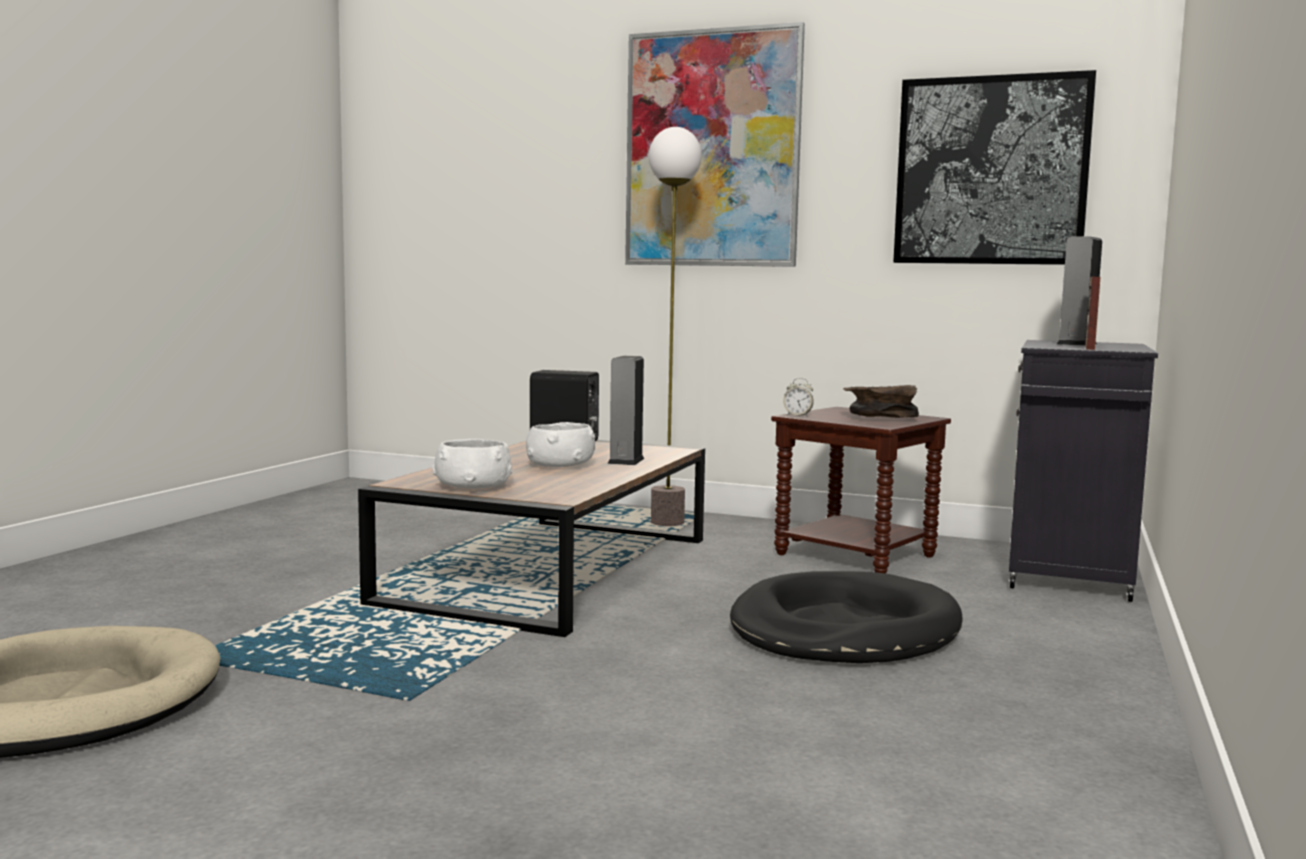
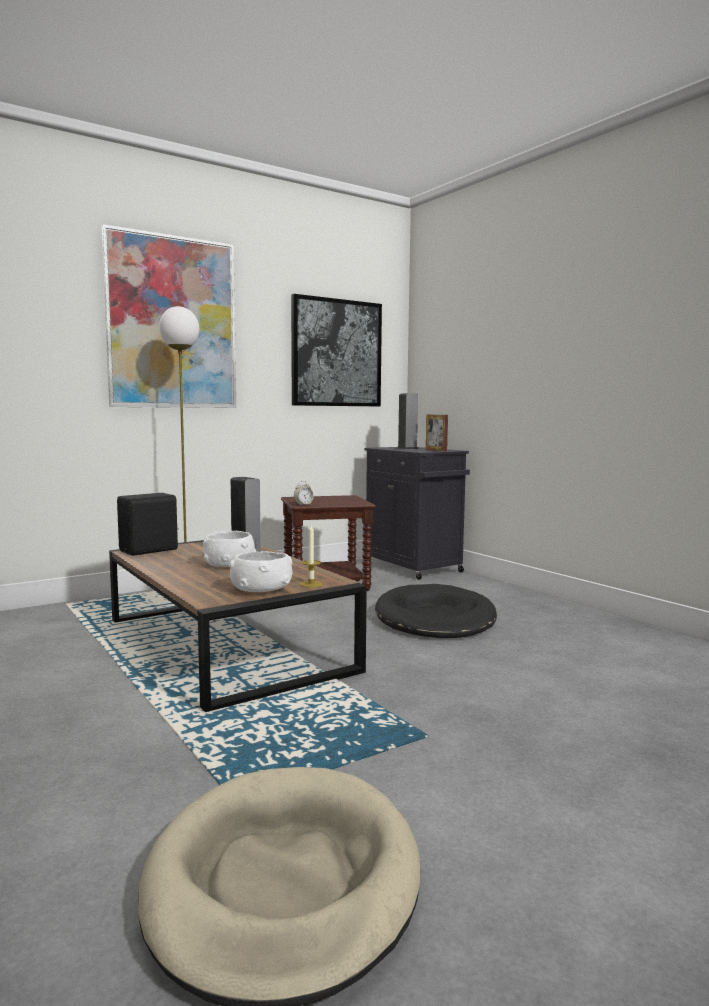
camera: 55 degrees left, 0 degrees up
(527, 494) = (311, 584): none -> candle
(879, 418) = (339, 500): brown bowl -> none

